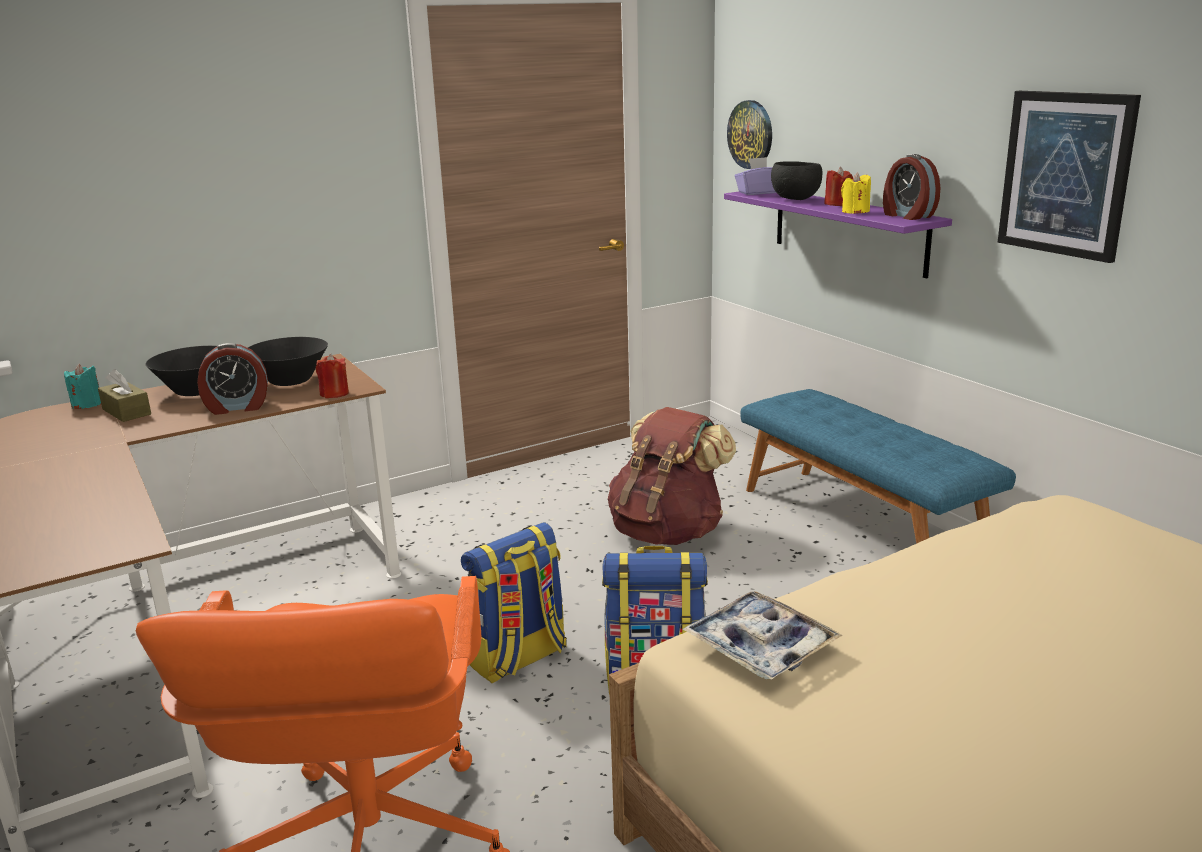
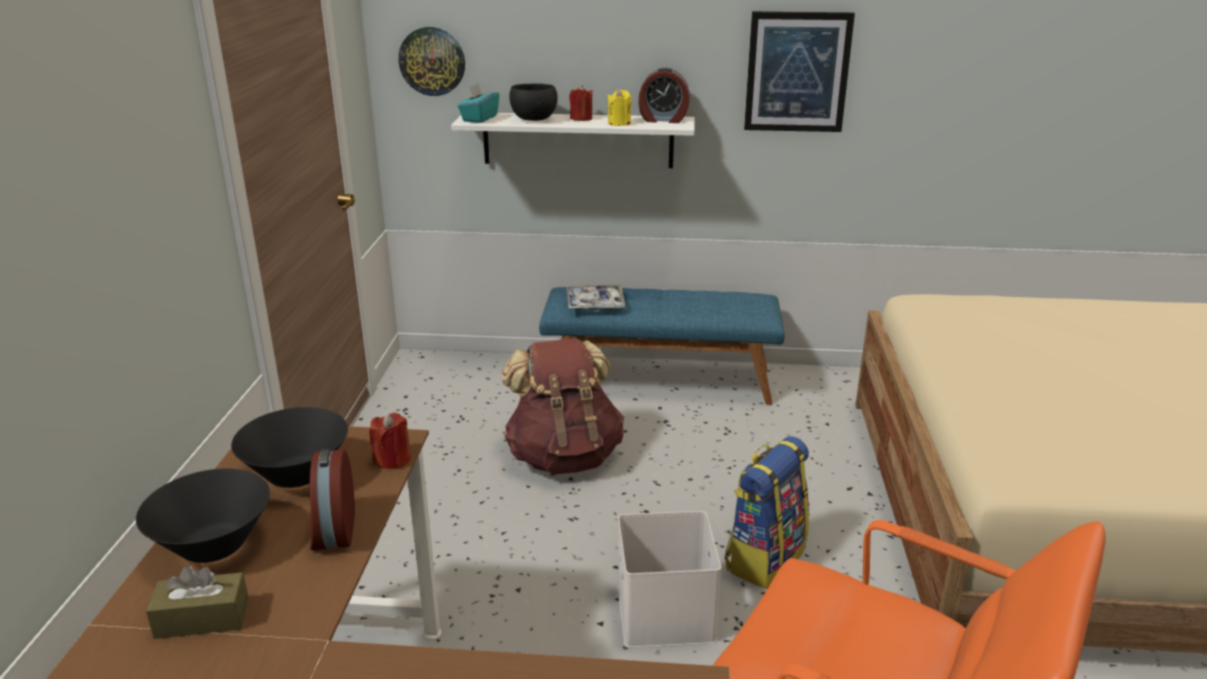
camera: 55 degrees left, 5 degrees up
(87, 404) = (102, 650): turquoise candle -> none
(237, 407) = (333, 530): alarm clock -> alarm clock turned 150 degrees clockwise
(518, 658) = (667, 614): backpack -> white storage box
(758, 192) = (479, 118): purple tissue box -> turquoise tissue box
(760, 646) = (1032, 456): tray -> tray (595, 304)
(848, 230) = (578, 140): purple shelf -> white shelf

